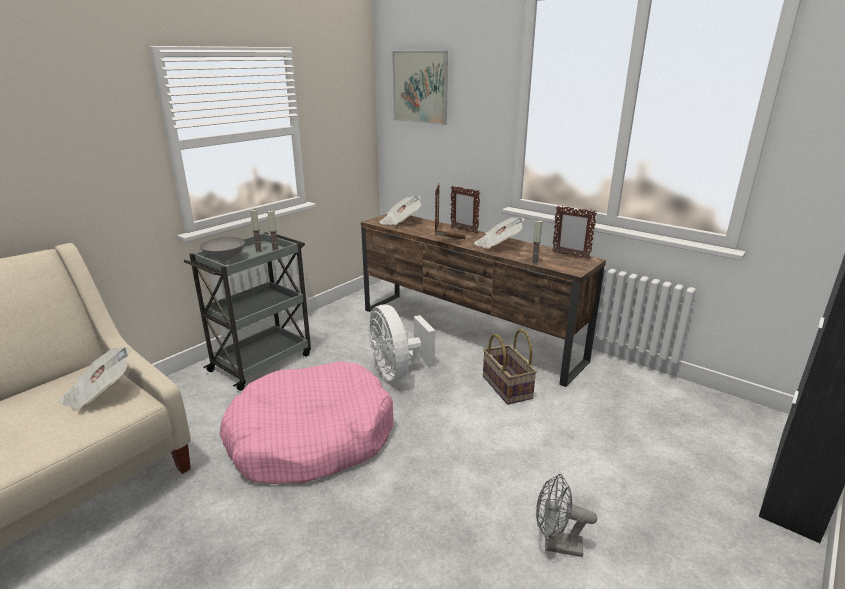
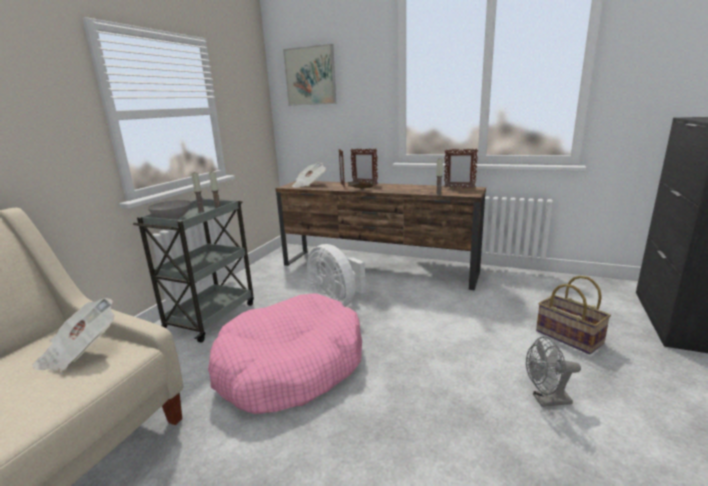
camera: 15 degrees left, 5 degrees down
(498, 245) = (399, 188): newspaper -> none
(506, 387) = (430, 298): basket -> basket (568, 337)

